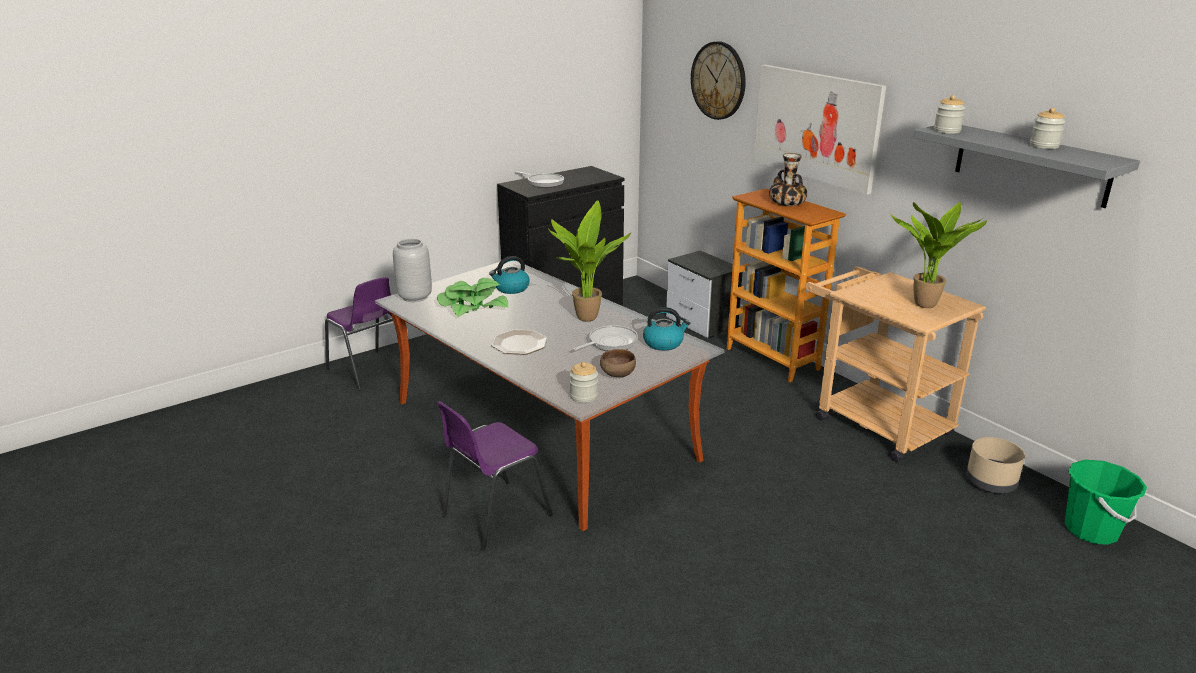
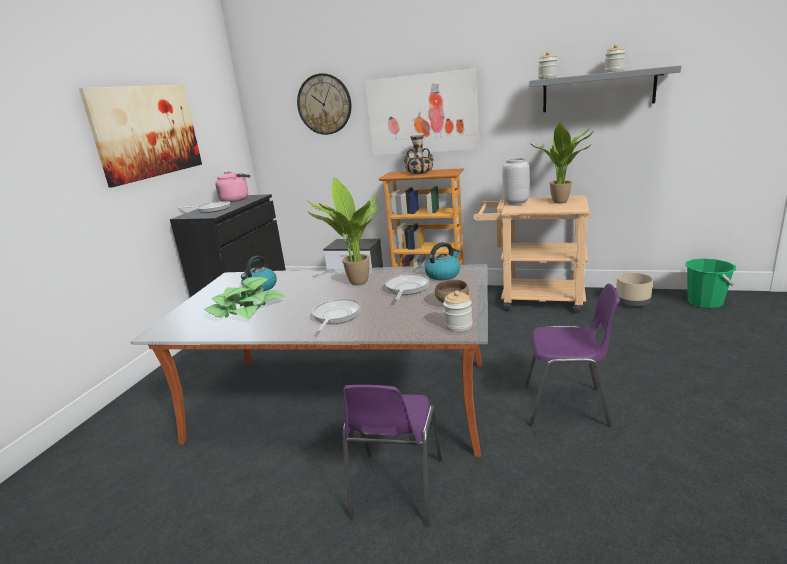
camera: 35 degrees left, 5 degrees down
(368, 372) = (112, 434): purple chair -> purple chair (567, 406)
(415, 297) = (174, 324): grey vase -> grey vase (516, 202)
(496, 89) = (147, 132): none -> picture
(519, 343) = (335, 316): plate -> frying pan
(583, 174) = (236, 199): none -> pink kettle

